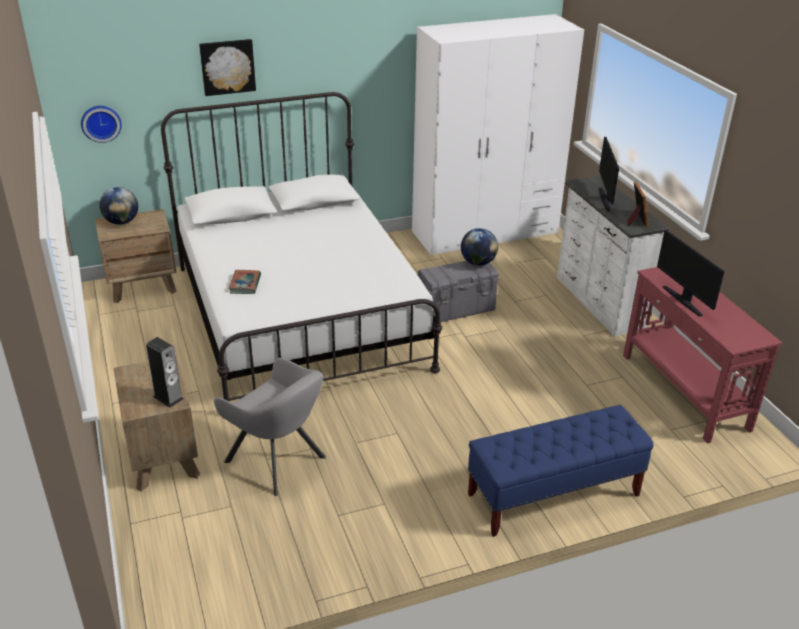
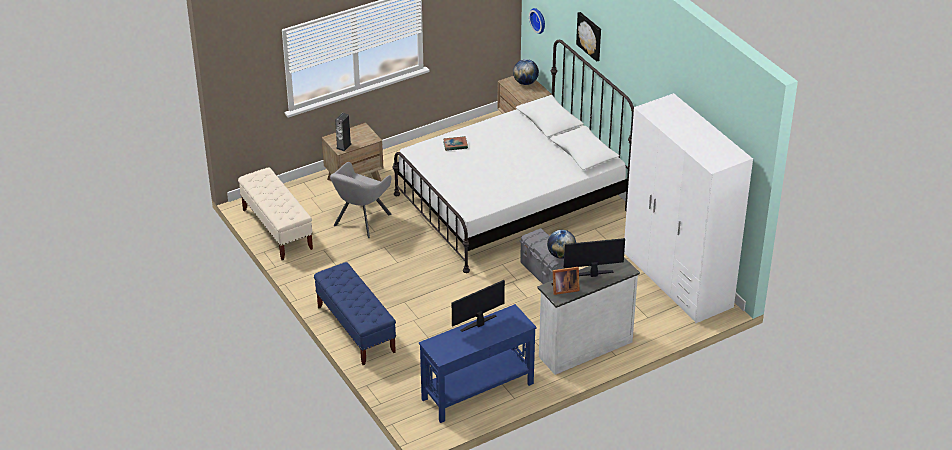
camera: 80 degrees right, 5 degrees up
(255, 575) = (277, 229): none -> beige bench
(684, 392) = (477, 391): red console table -> blue console table

